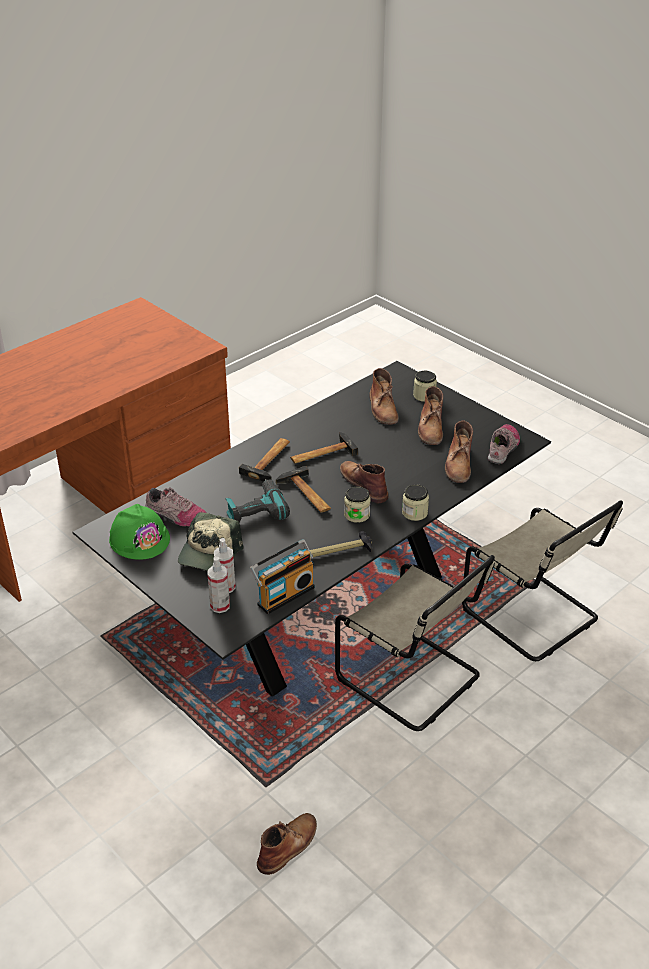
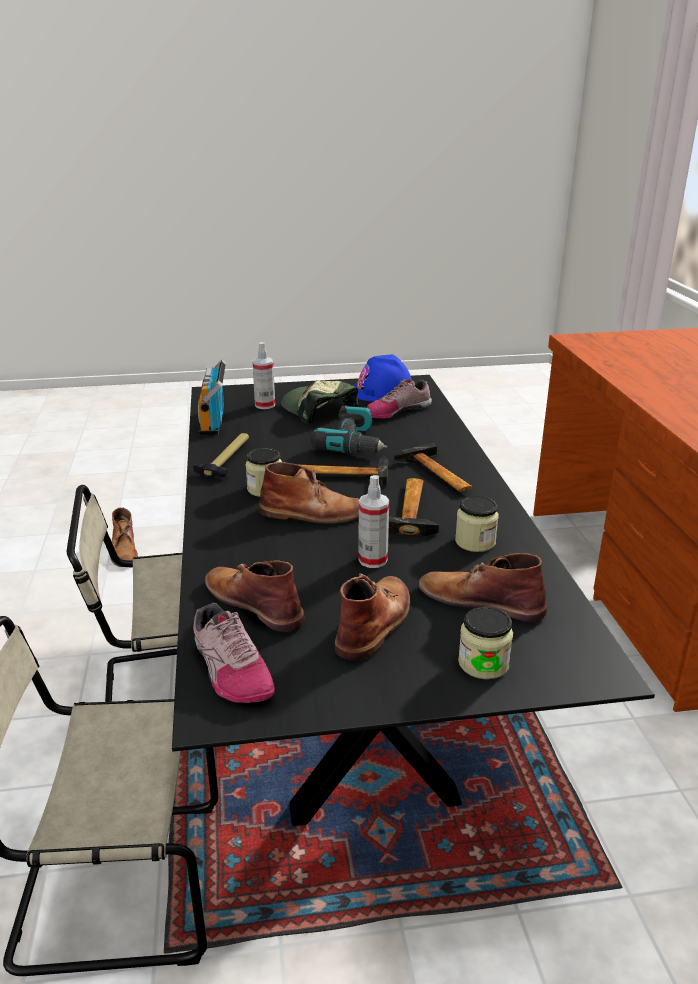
camera: 125 degrees right, 10 degrees down
(139, 539) = (382, 392): green hard hat -> blue hard hat
(220, 606) = (246, 398): spray bottle -> spray bottle (373, 560)
(414, 513) = (212, 523): jar -> jar (475, 542)
(430, 428) = (375, 621): brown boot -> brown boot turned 75 degrees clockwise

